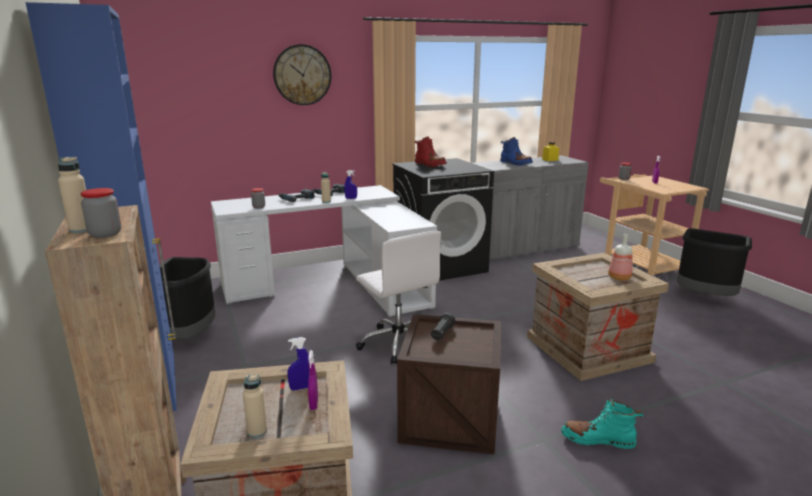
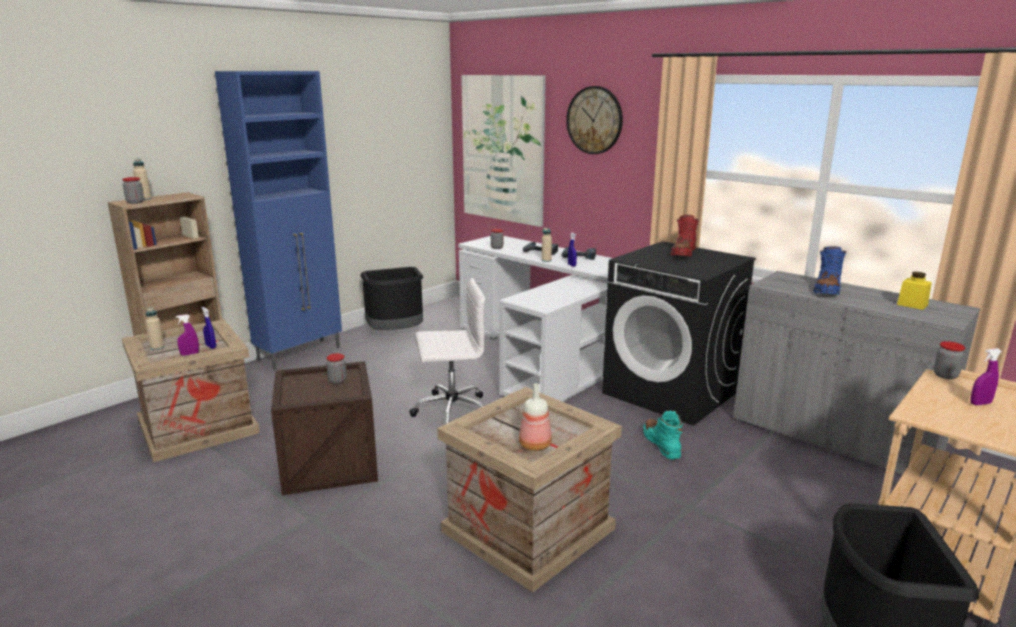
camera: 65 degrees right, 0 degrees up
(189, 113) = (503, 149): none -> picture
(398, 342) = (451, 411): white office chair -> white office chair turned 135 degrees counterclockwise
(442, 333) = (337, 380): black flashlight -> jar
(597, 440) = (323, 553): turquoise boot -> turquoise boot (661, 444)

